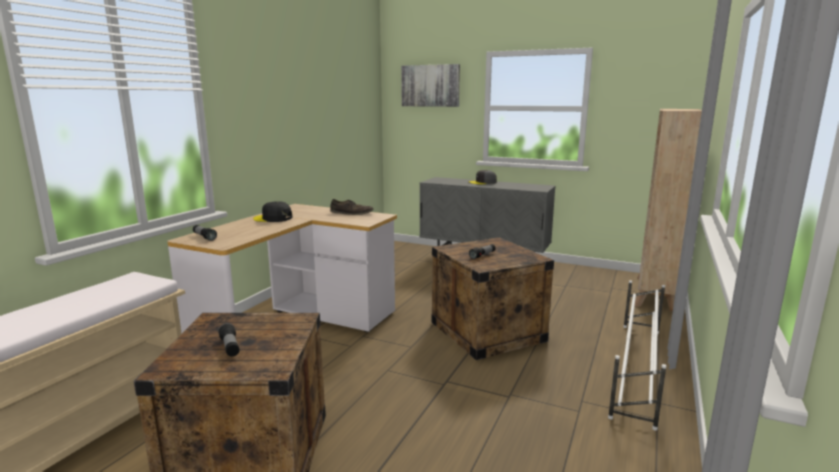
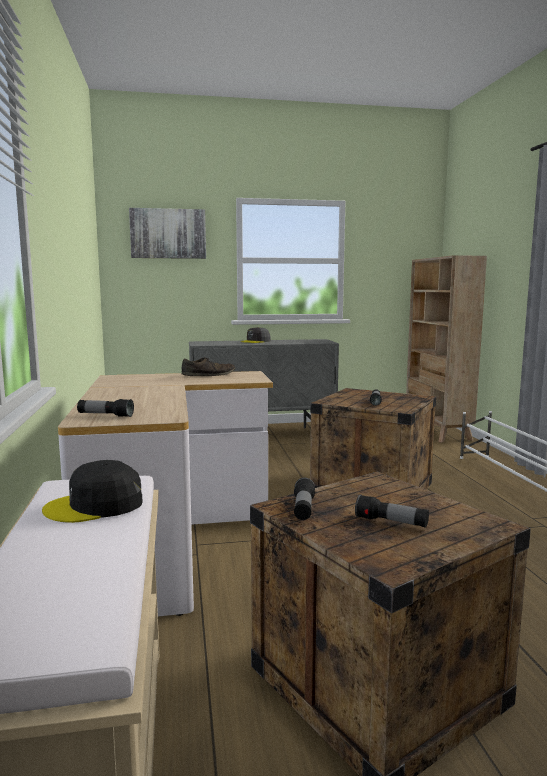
camera: 35 degrees left, 5 degrees down
(215, 323) = (303, 509): none -> flashlight
(273, 218) = (129, 389): black cap -> black cap (95, 505)

